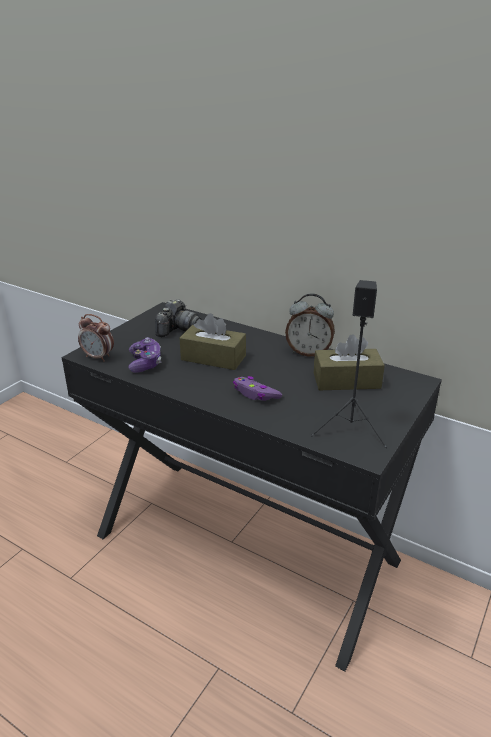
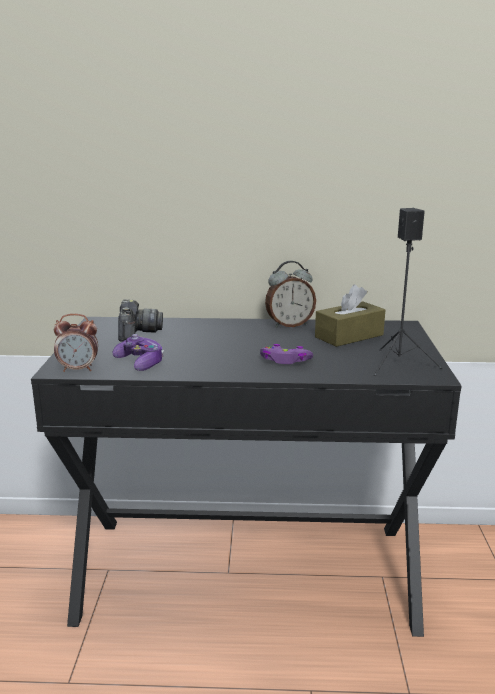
camera: 30 degrees left, 10 degrees down
(213, 358) = (206, 345): brown tissue box -> none

